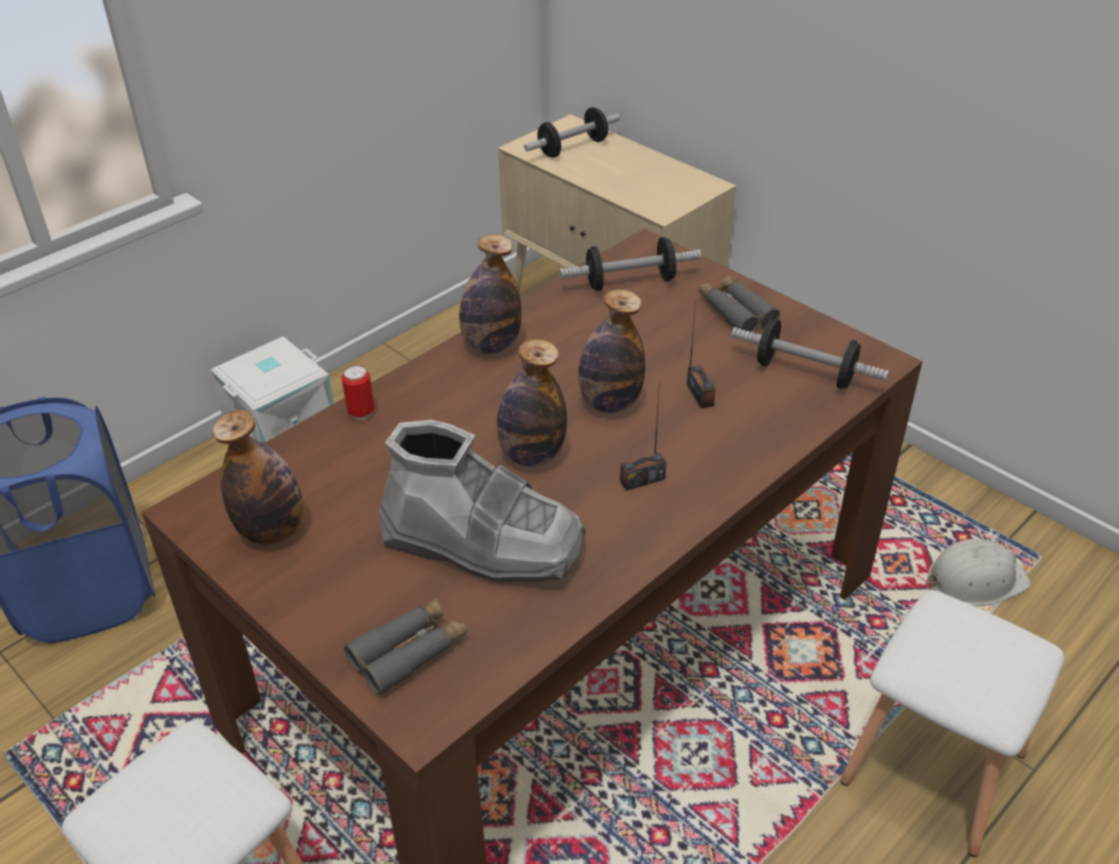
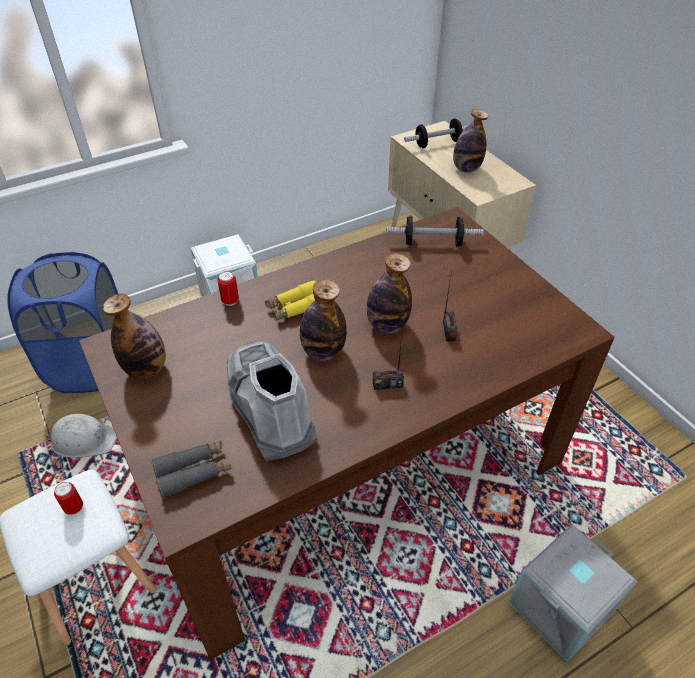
camera: 15 degrees right, 5 degrees up
(190, 778) = (74, 508): none -> can
(466, 403) = (296, 307): none -> yellow binoculars
(484, 543) = (269, 406): grey boot -> grey boot turned 150 degrees counterclockwise
(491, 345) = (327, 270): bottle -> bottle (466, 169)
(735, 312) = (495, 276): grey binoculars -> none
(805, 373) = (527, 329): dumbbell -> none
(934, 770) = (561, 609): white stool -> grey storage box
(975, 579) = (633, 482): white hard hat -> white hard hat (83, 440)

